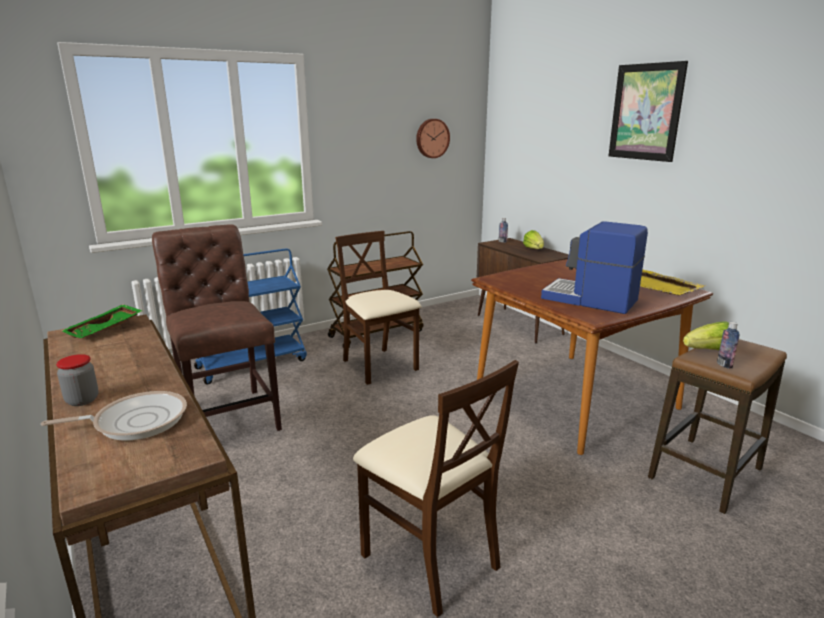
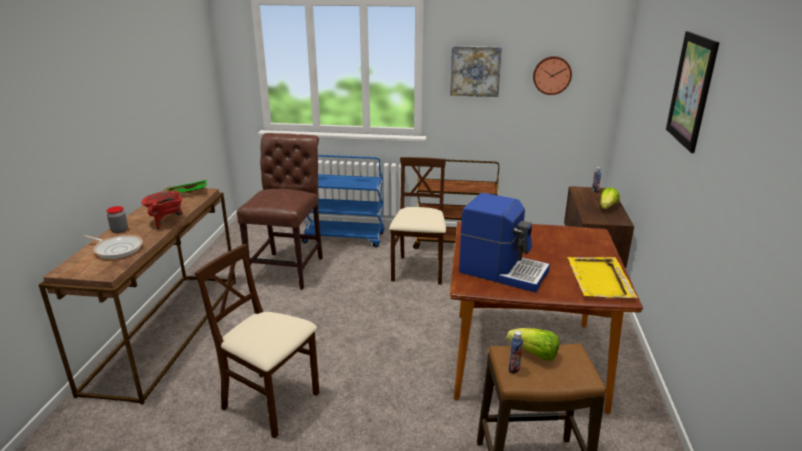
camera: 40 degrees right, 5 degrees up
(150, 367) = (166, 222): none -> red cooking pot
(363, 138) = (475, 71): none -> picture
(430, 558) = (271, 402): beige chair -> beige chair turned 120 degrees clockwise
(590, 300) = (503, 271): coffee machine -> coffee machine turned 135 degrees clockwise

